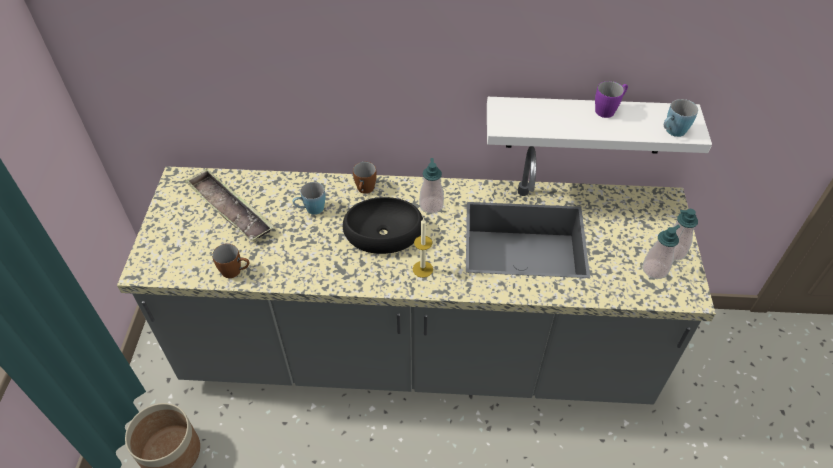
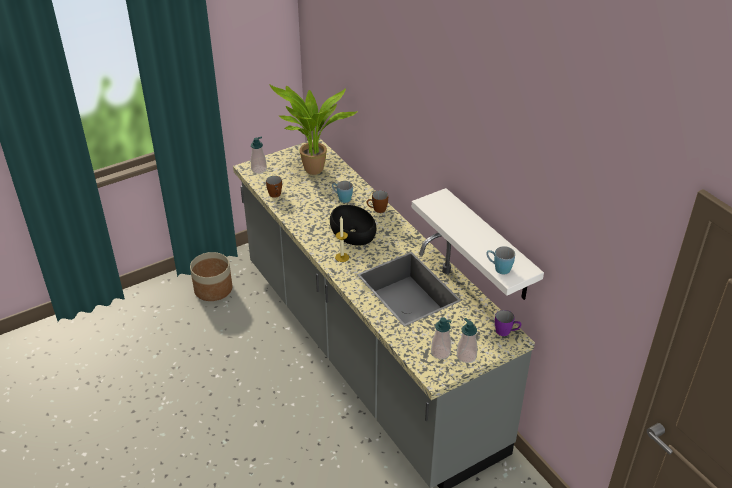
camera: 55 degrees right, 10 degrees down
(230, 209) = (313, 172): tray -> potted plant
(431, 205) = (393, 239): soap dispenser -> soap dispenser (259, 169)
(608, 109) = (489, 236): purple mug -> purple mug (506, 332)

